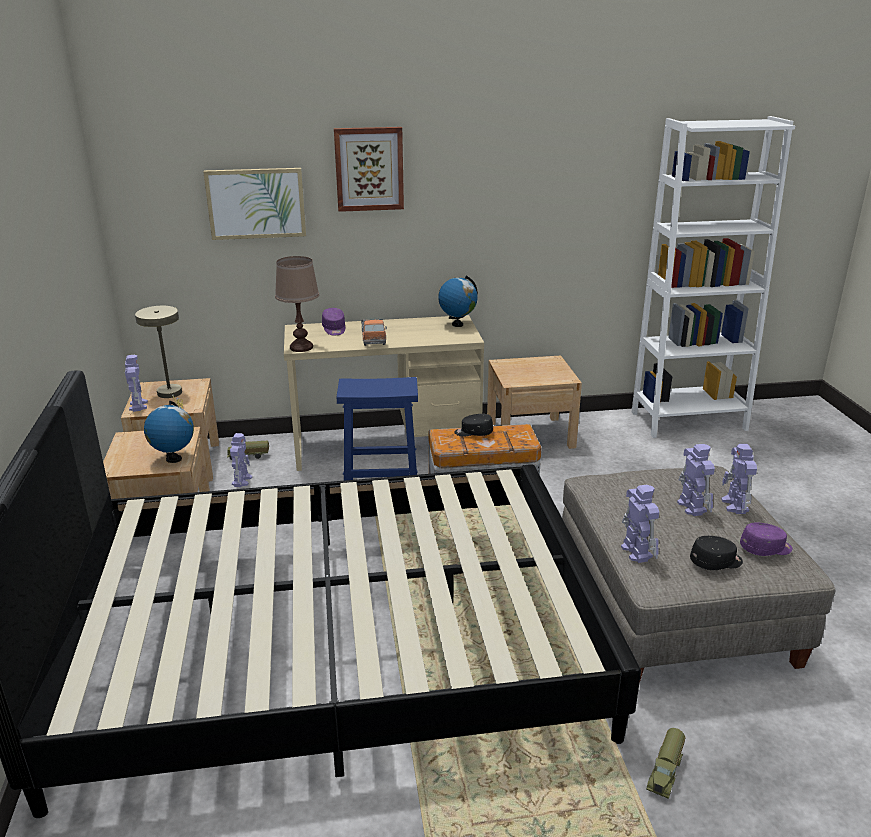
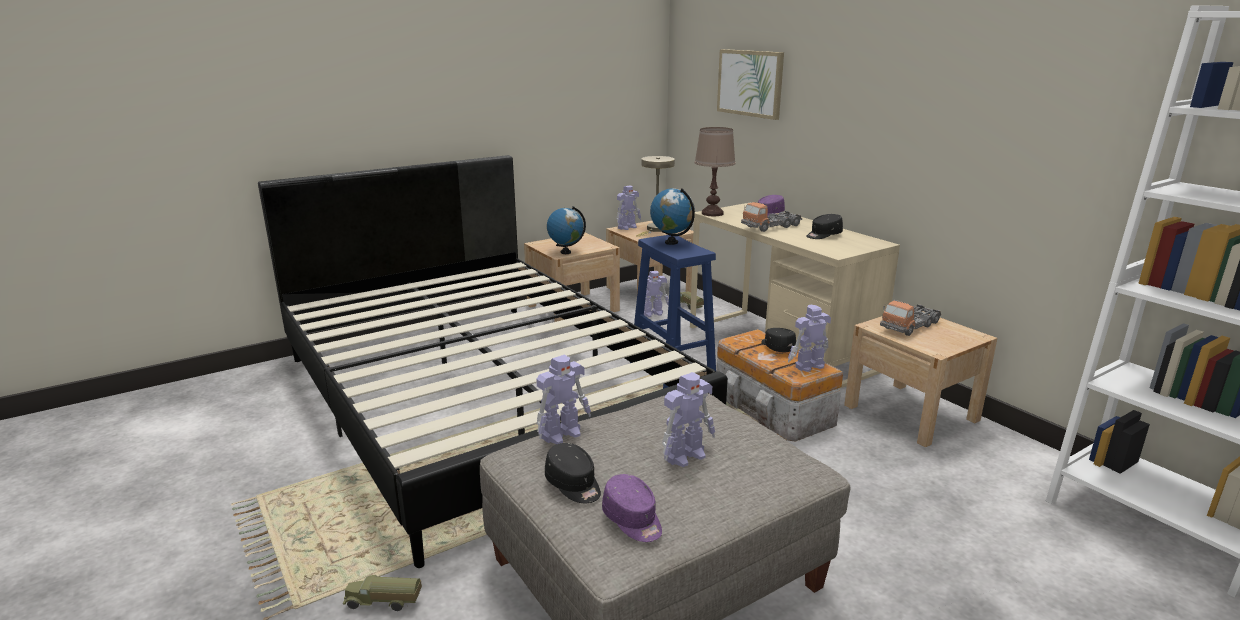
camera: 65 degrees right, 5 degrees down
(369, 169) = (835, 58): picture -> none
(419, 329) = (823, 235): none -> black cap
(457, 324) = (862, 244): globe -> globe (671, 242)
(523, 372) = (910, 326): none -> toy truck
(735, 506) = (721, 488): toy robot -> toy robot (808, 366)

